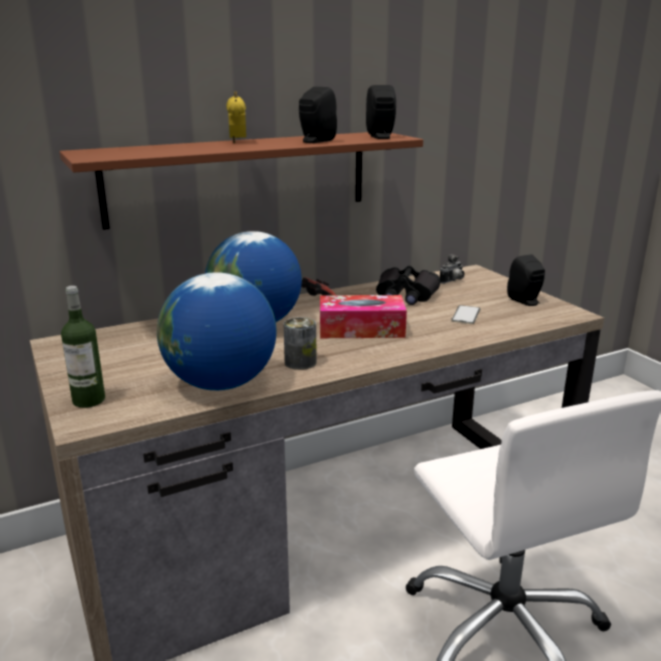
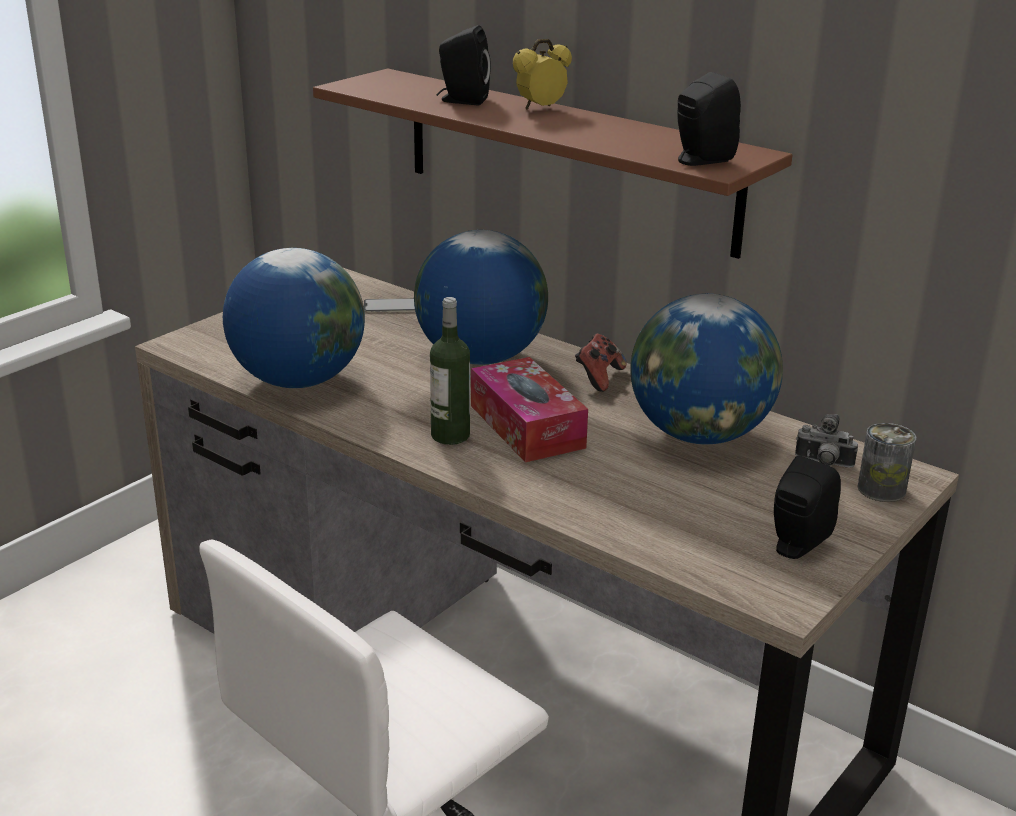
camera: 65 degrees right, 5 degrees up
(89, 400) = (223, 332): bottle -> bottle (450, 435)
(300, 362) = (385, 410): can -> can (881, 489)
(315, 141) = (598, 137): black speaker -> black speaker (462, 100)
(405, 295) = (700, 435): black binoculars -> globe
(466, 315) = (665, 497): phone -> phone (394, 306)

